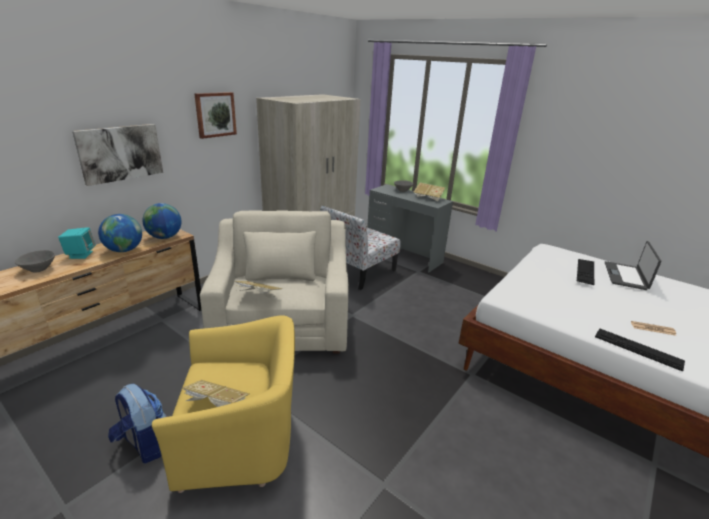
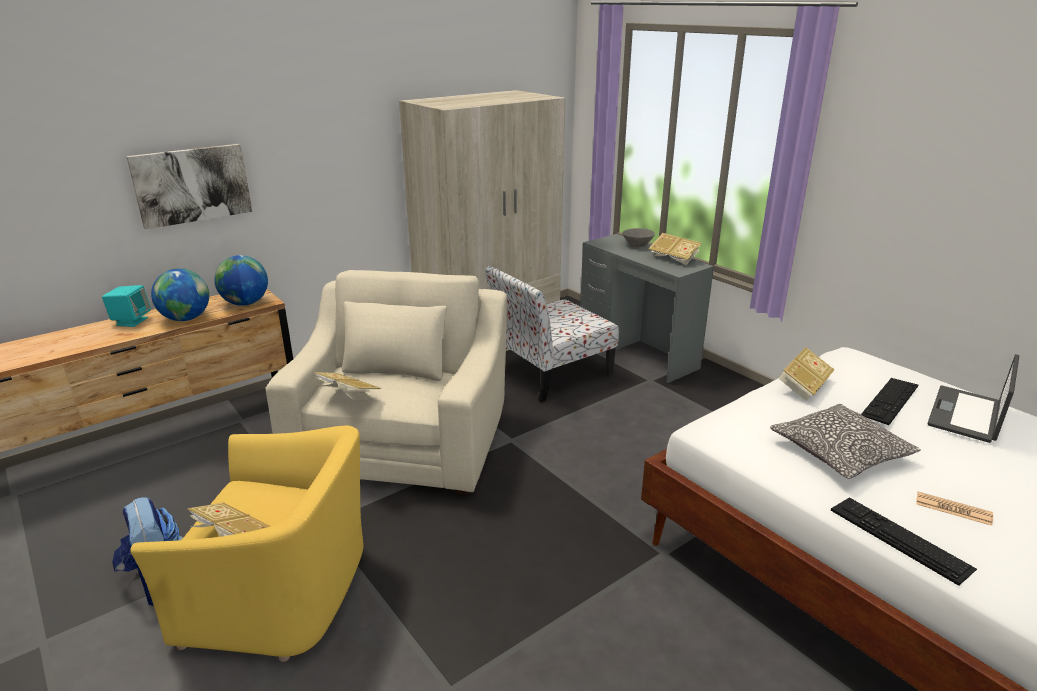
camera: 15 degrees right, 0 degrees up
(38, 269) = (74, 337): grey bowl -> none
(215, 114) = (333, 127): picture -> none
(536, 267) = (803, 386): none -> book
(578, 303) = (839, 452): none -> pillow

